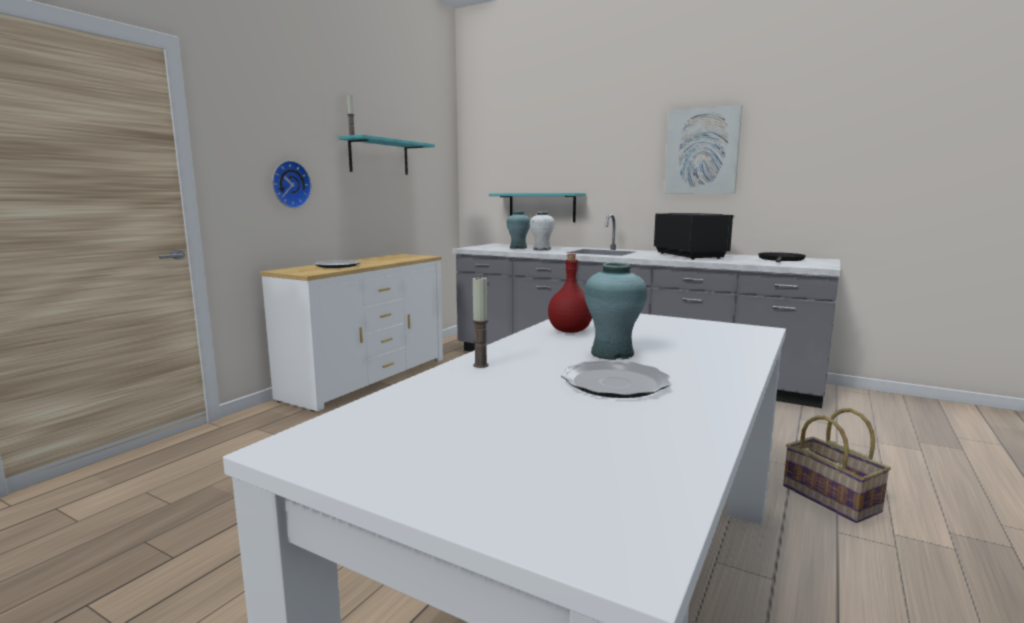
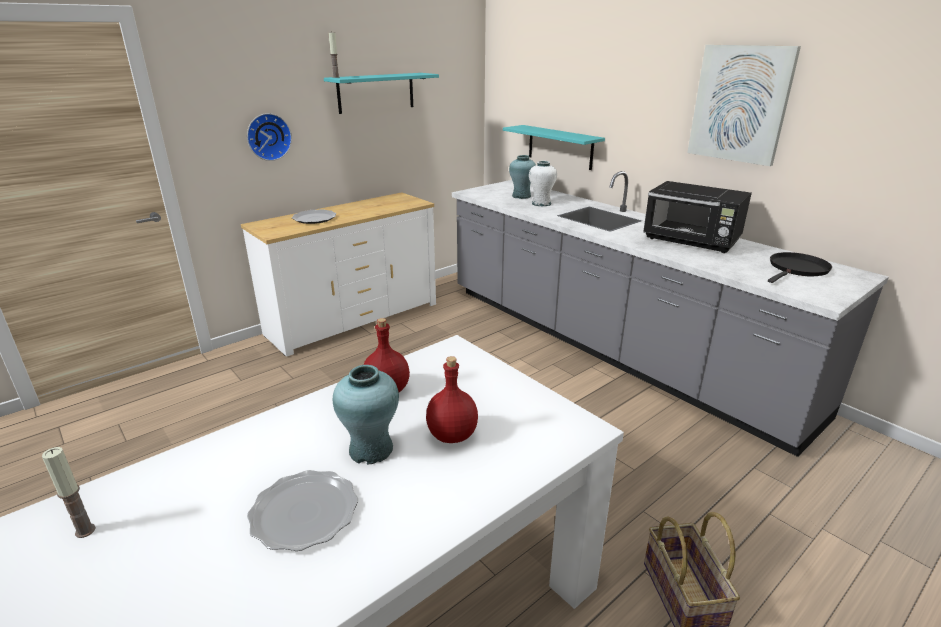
camera: 20 degrees right, 15 degrees up
(480, 365) = (235, 445): candle -> candle (85, 531)
(666, 341) = (453, 435): none -> red bottle
(689, 255) = (691, 241): black microwave -> black microwave turned 120 degrees clockwise

